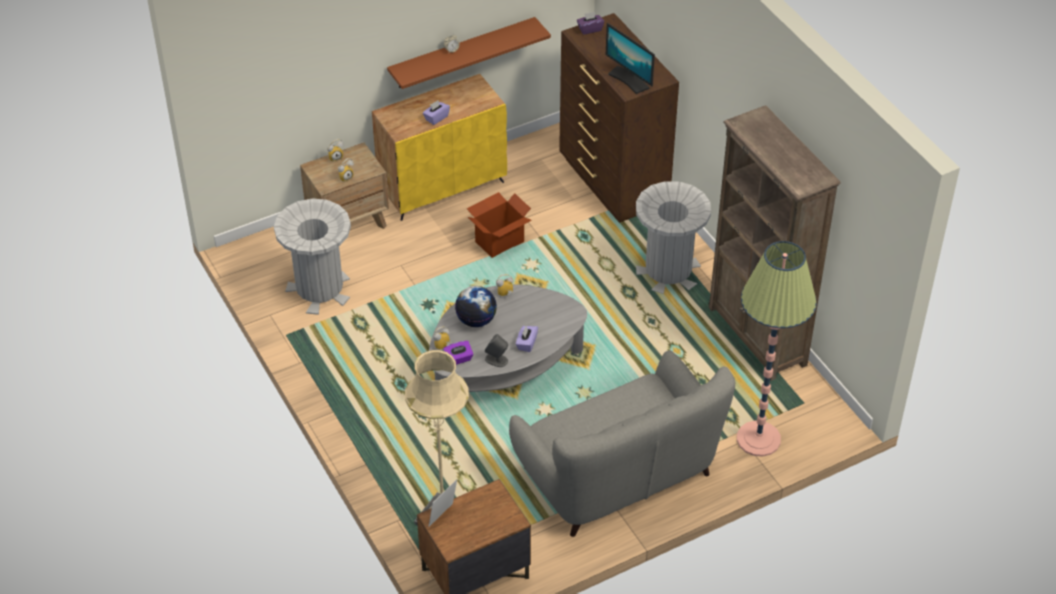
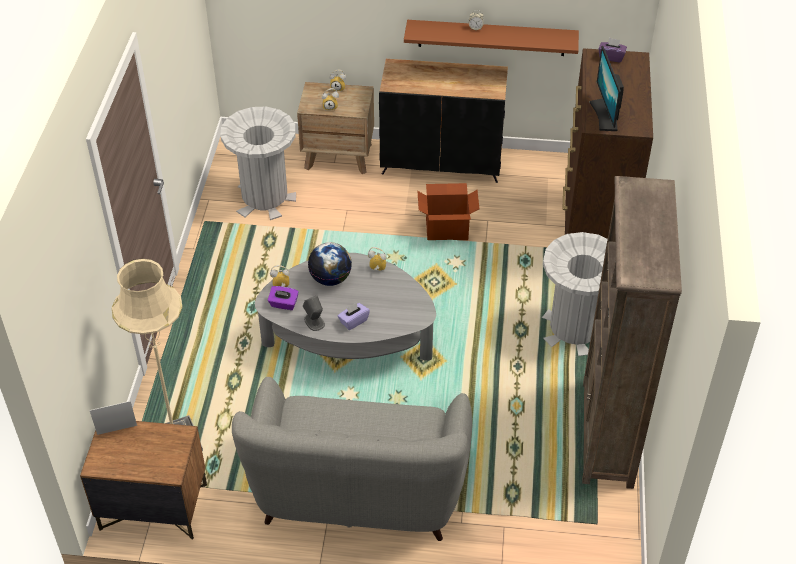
camera: 35 degrees right, 0 degrees up
(436, 118) = (433, 86): purple tissue box -> none
(443, 186) = (442, 162): yellow cabinet -> black cabinet
(758, 439) = (520, 533): floor lamp -> none

